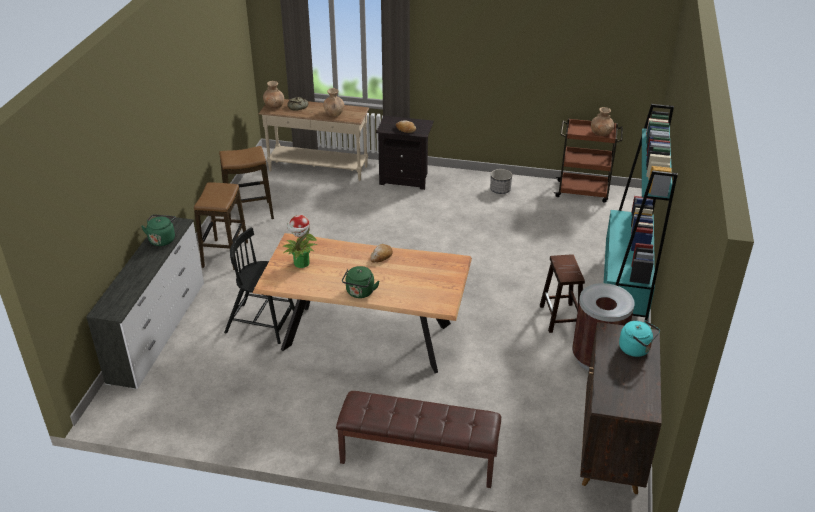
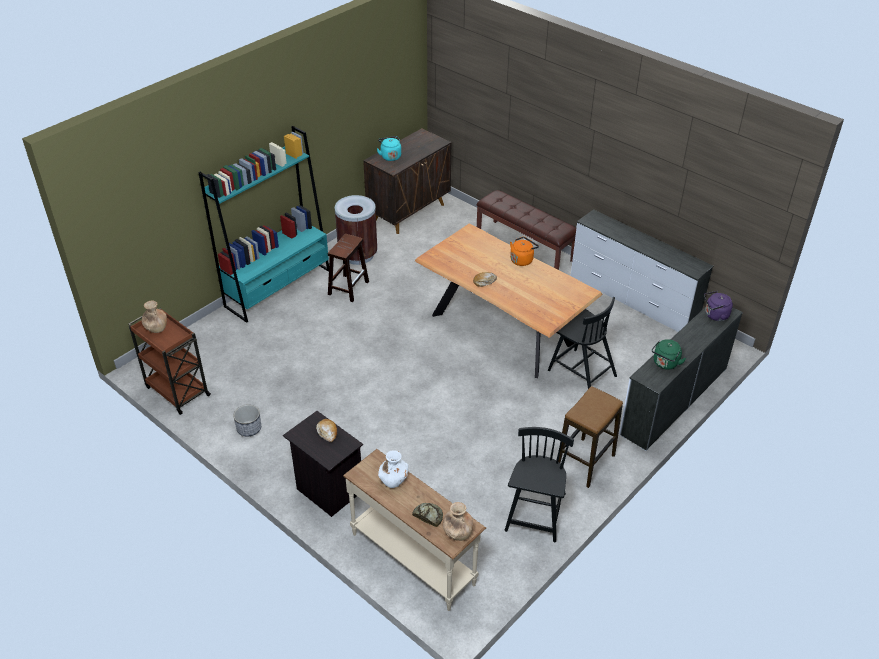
camera: 150 degrees left, 5 degrees up
(118, 301) = (715, 315): none -> purple kettle
(238, 433) = (633, 299): none -> white dresser
(249, 213) = (535, 513): stool -> black chair
(301, 263) = (552, 298): potted plant -> none
(334, 113) = (393, 479): brown vase -> white vase
(360, 293) = (522, 260): green kettle -> orange kettle

